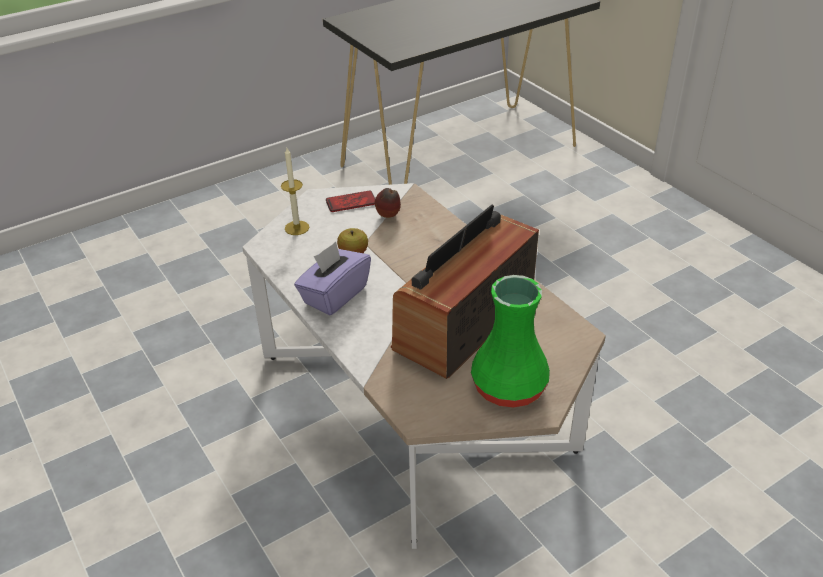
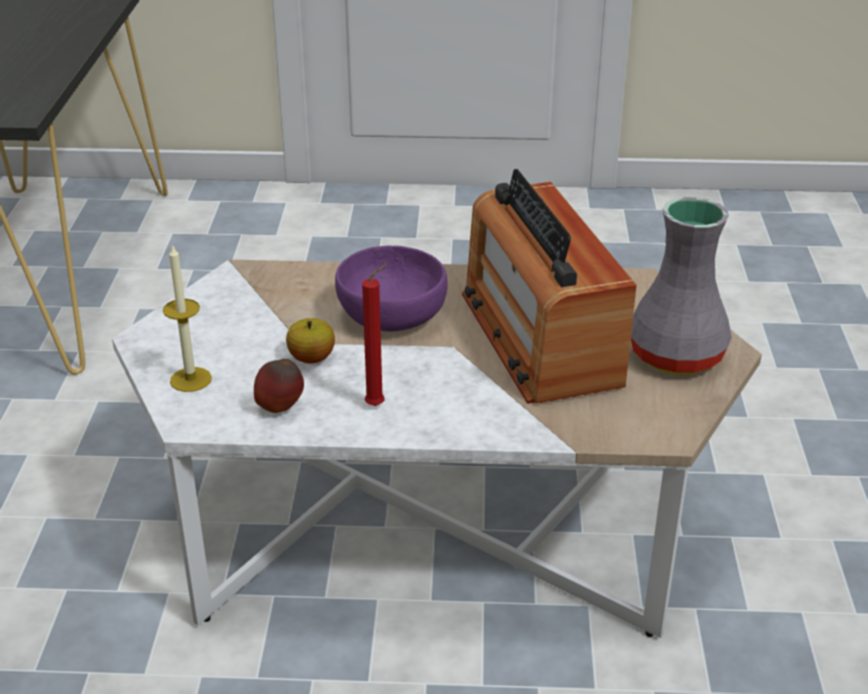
camera: 55 degrees left, 5 degrees down
(334, 295) = (378, 405): purple tissue box -> red candle
(351, 202) = (199, 317): phone -> none
(388, 216) = (272, 303): apple -> apple (280, 409)
(422, 259) = (391, 316): none -> purple bowl
(509, 386) = (674, 354): green vase -> grey vase

